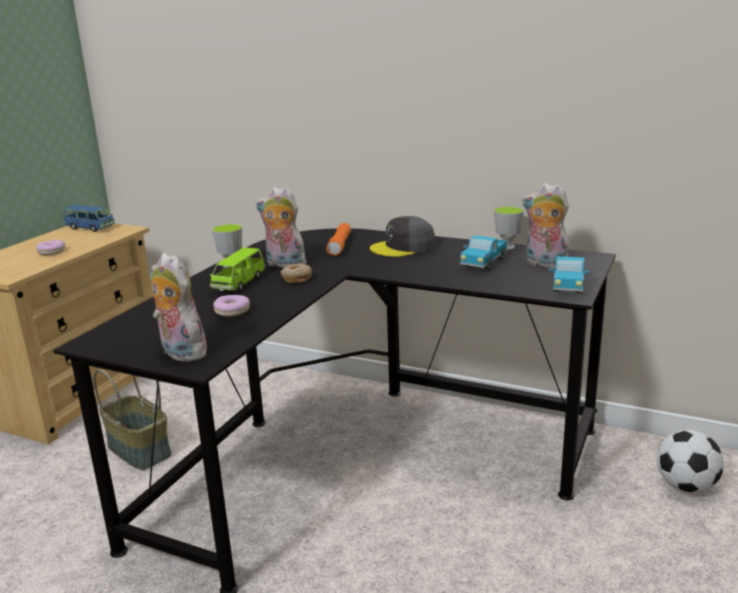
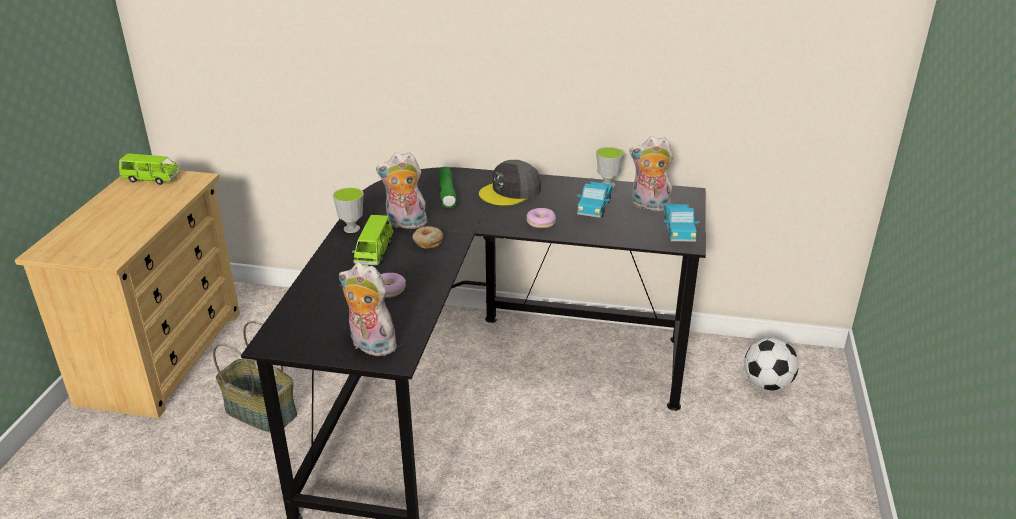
camera: 15 degrees left, 10 degrees up
(51, 251) = (131, 218): donut -> donut (541, 222)
(90, 228) = (151, 179): blue toy car -> green toy car
(340, 245) = (448, 193): orange flashlight -> green flashlight

